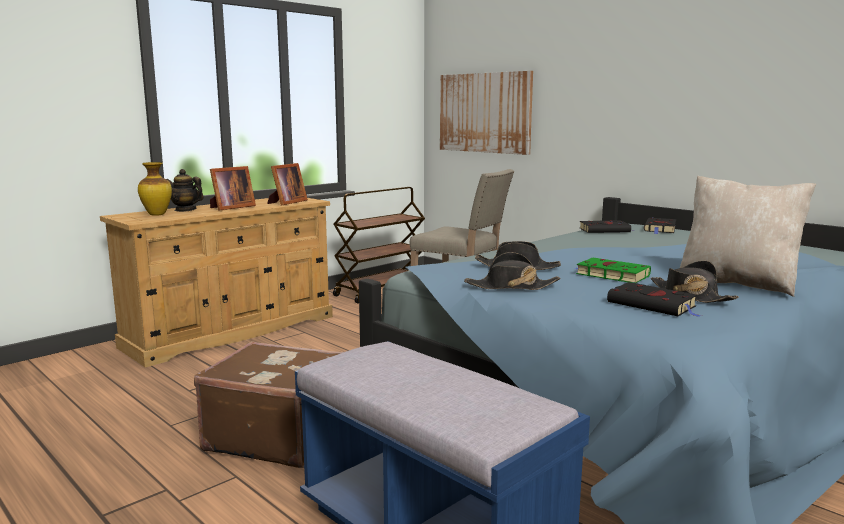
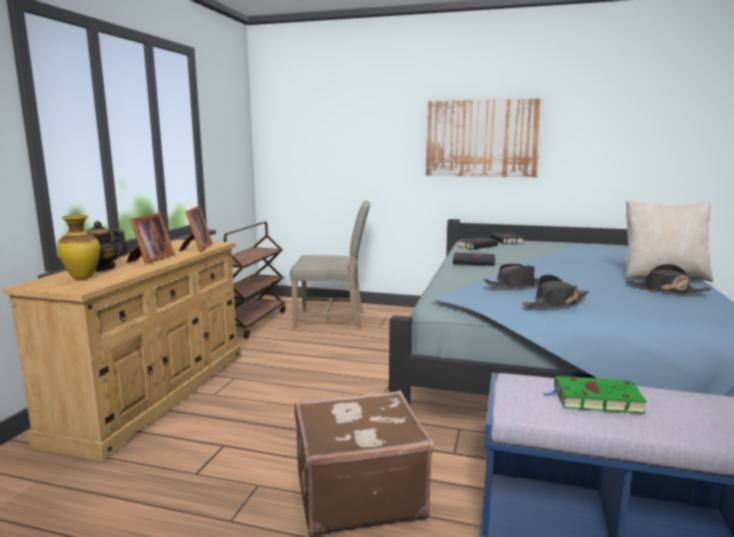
camera: 30 degrees left, 0 degrees up
(484, 113) = (322, 151): picture -> picture (482, 138)
(610, 275) = (585, 282): green book -> green book (594, 399)
(653, 305) = (669, 302): black book -> black book (475, 262)

